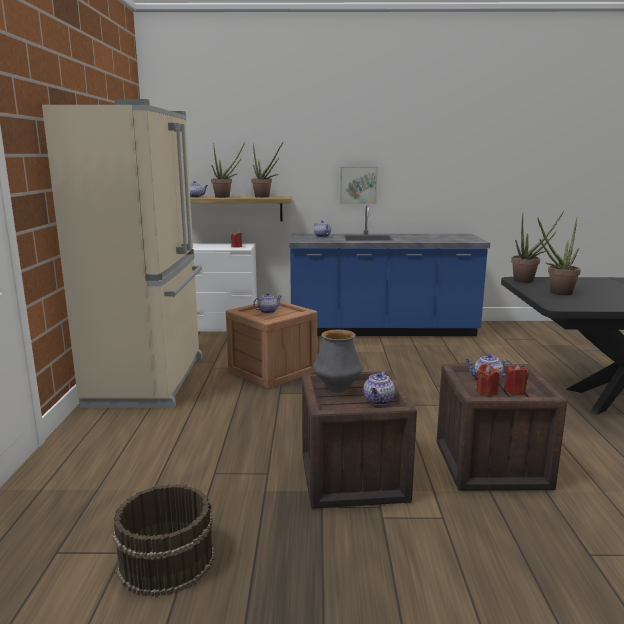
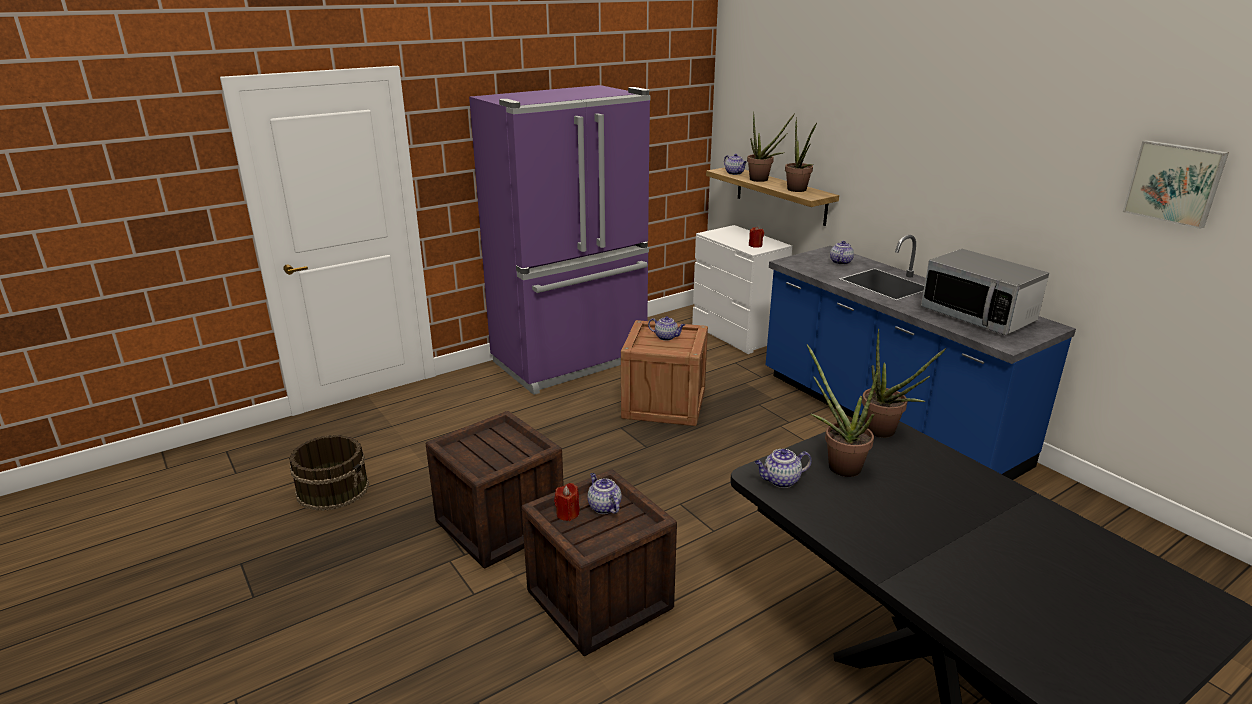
camera: 55 degrees right, 10 degrees up
(150, 380) = (572, 361): beige fridge -> purple fridge
(337, 389) = (497, 437): vase -> none
(358, 185) = (920, 200): picture -> picture (1175, 183)
(378, 401) = (487, 463): teapot -> teapot (780, 481)
(437, 237) = (977, 316): none -> microwave
(515, 391) = (585, 530): red candle -> none

